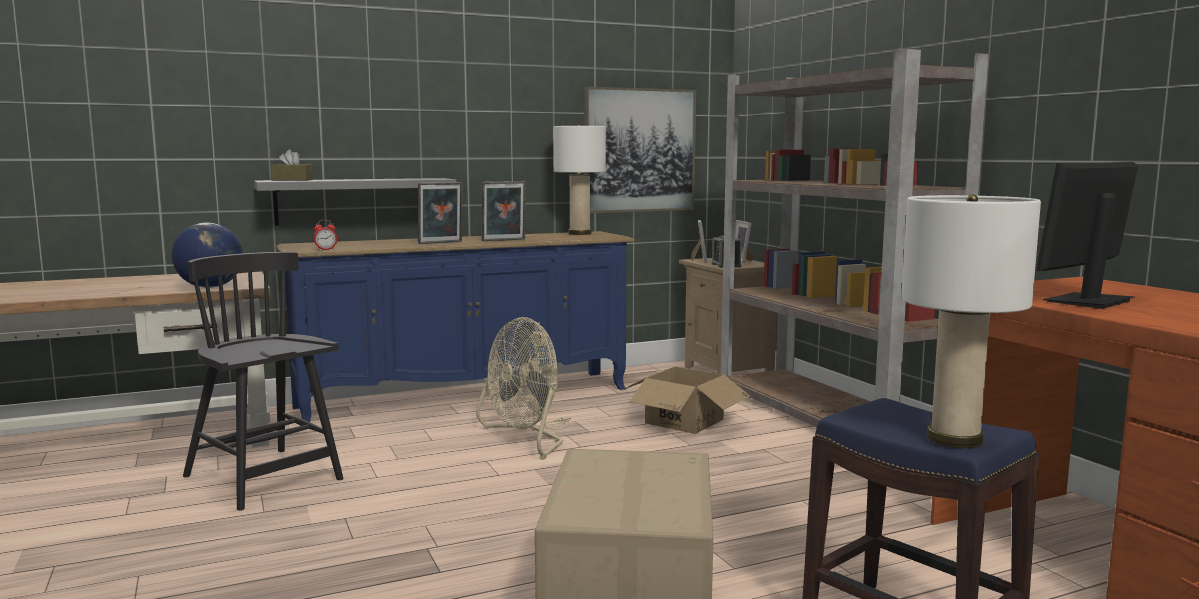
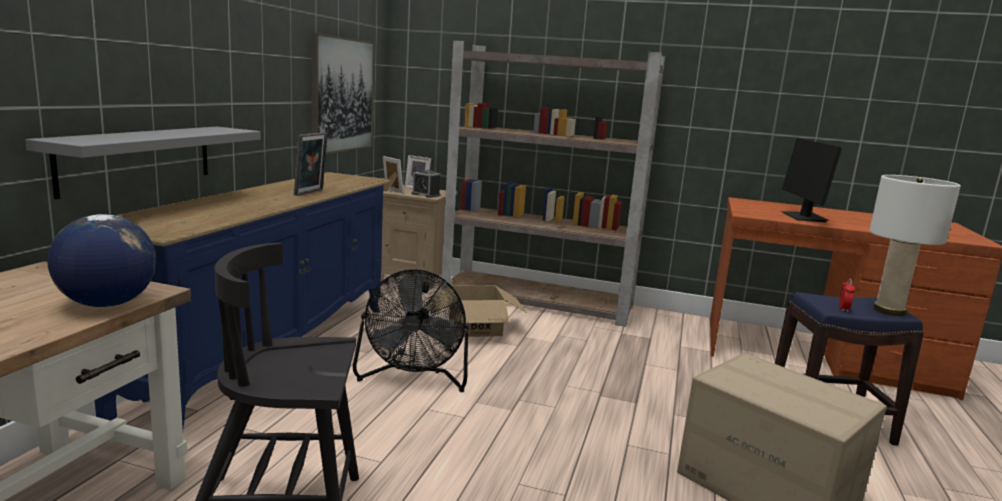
camera: 50 degrees left, 5 degrees up
(292, 180) = (93, 138): brown tissue box -> none
(326, 249) = (192, 227): alarm clock -> alarm clock (843, 309)
(441, 243) = (268, 202): picture frame -> none
(530, 437) = (411, 376): beige fan -> black fan
(580, 233) = (331, 177): white table lamp -> none

